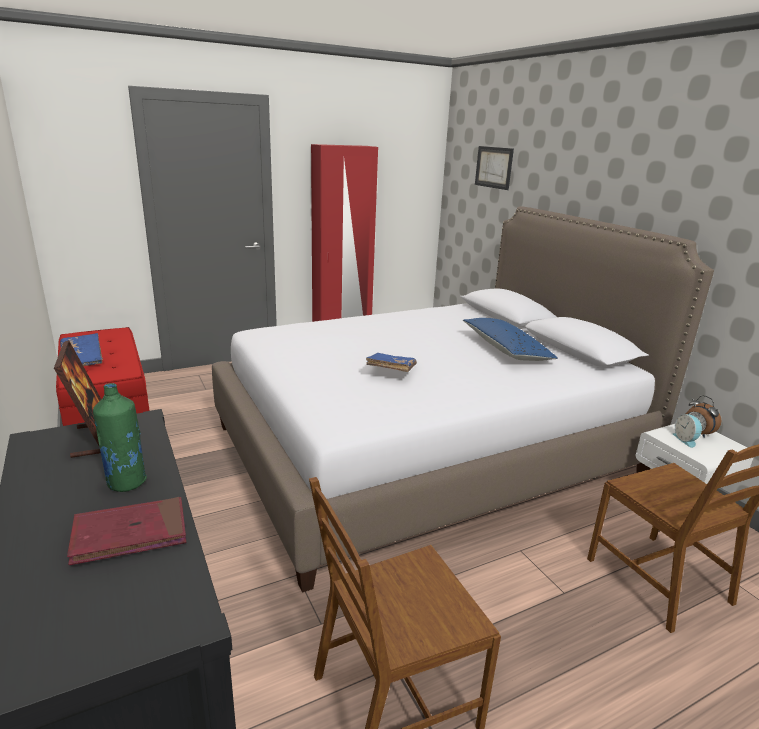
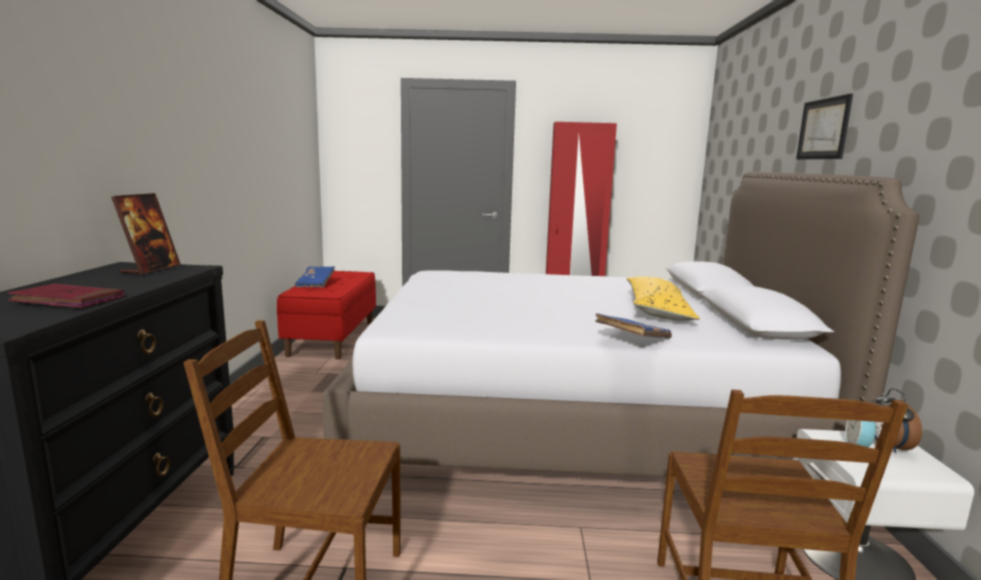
camera: 30 degrees right, 10 degrees down
(126, 482) = (121, 285): green bottle -> none
(391, 371) = (502, 306): blue book -> blue book (632, 339)
(494, 167) = (739, 137): picture -> picture (823, 129)
(506, 349) = (657, 310): blue pillow -> yellow pillow

